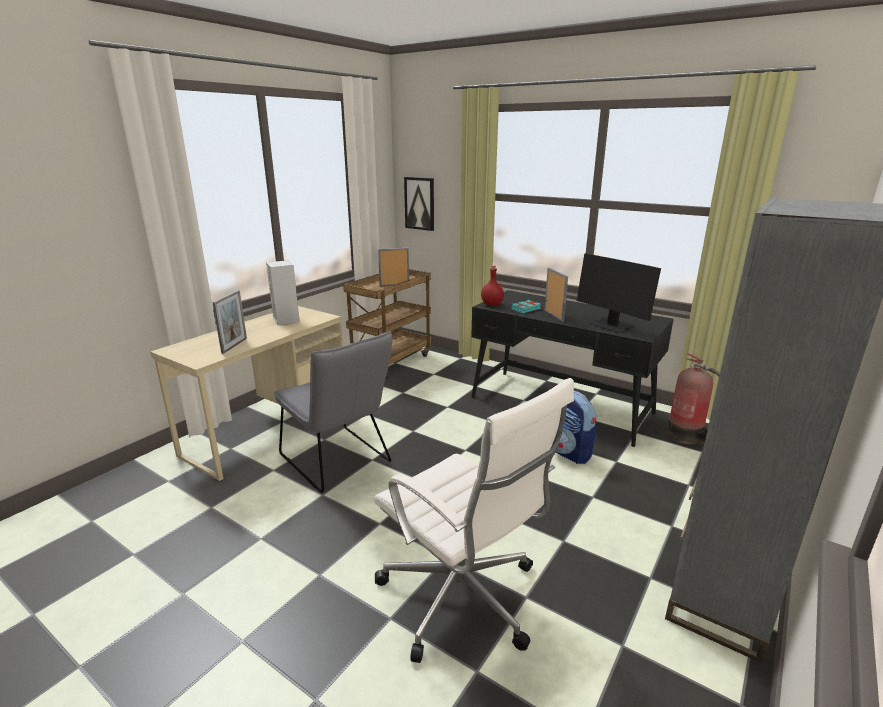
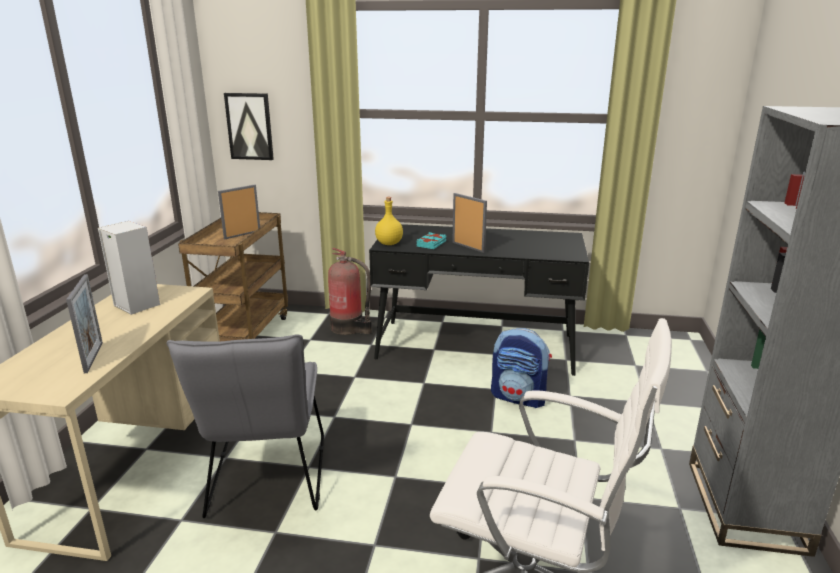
camera: 25 degrees left, 0 degrees up
(338, 462) = (266, 482): grey chair -> grey chair turned 60 degrees clockwise
(492, 304) = (389, 244): red bottle -> yellow bottle
(612, 326) = (535, 249): monitor -> none
(687, 437) = (613, 353): fire extinguisher -> fire extinguisher (349, 328)

